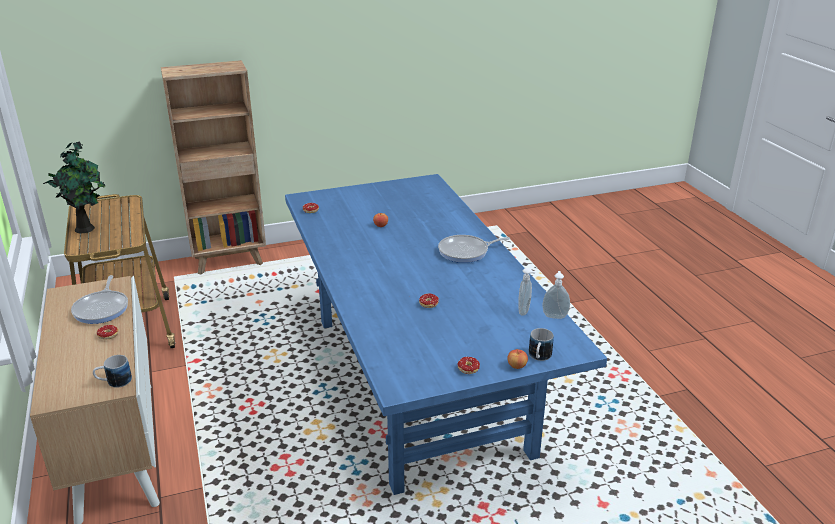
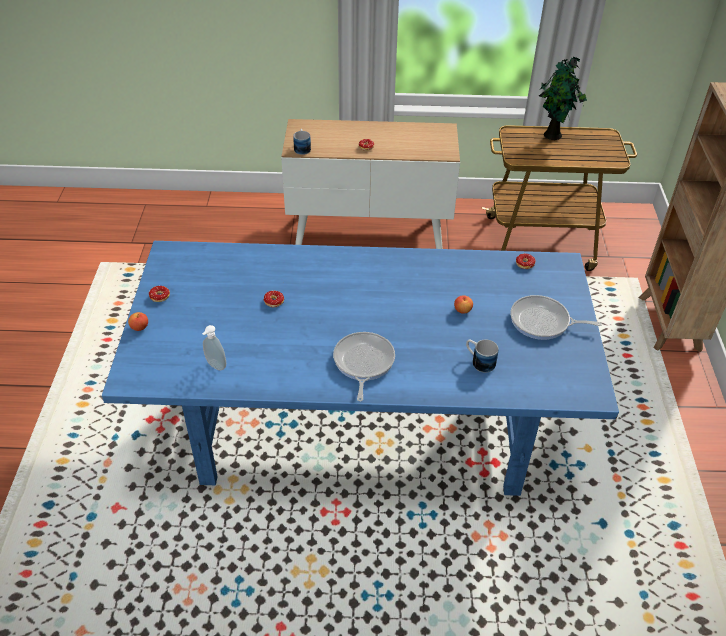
camera: 110 degrees right, 15 degrees up
(102, 308) = (408, 146): frying pan -> frying pan (543, 322)
(539, 357) = (139, 346): mug -> mug (479, 361)
(555, 316) = (191, 386): soap dispenser -> none

